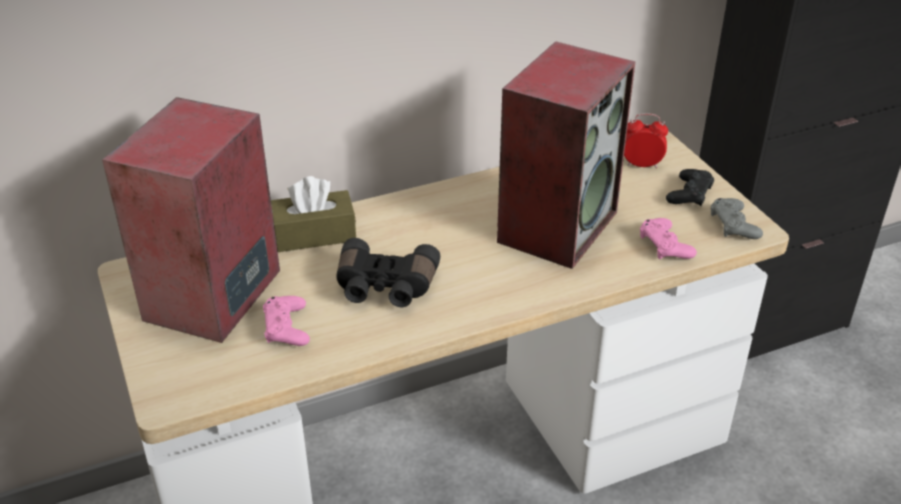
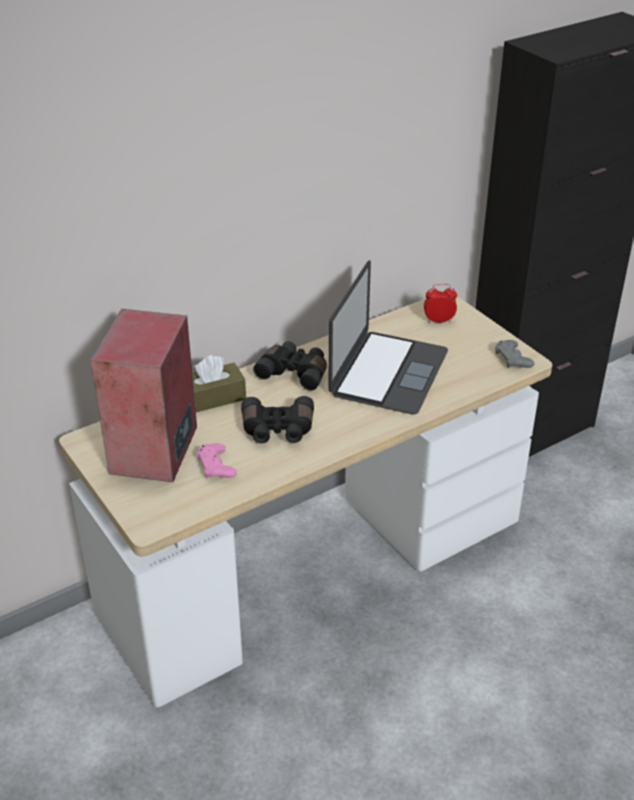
camera: 10 degrees left, 0 degrees up
(431, 213) = (295, 372): none -> black binoculars
(557, 225) = (388, 372): speaker -> laptop
(665, 245) = (468, 379): pink game controller -> none
(689, 194) = (477, 339): black game controller -> none

